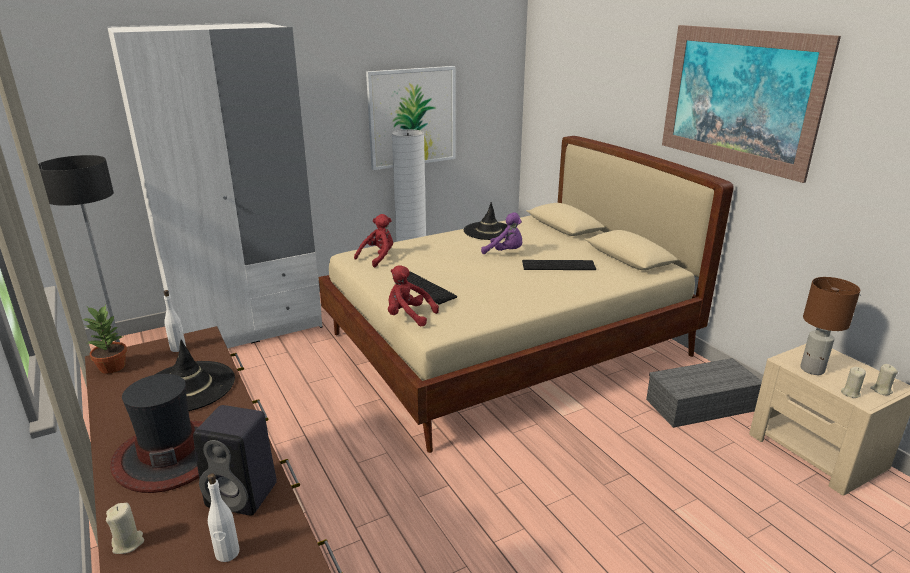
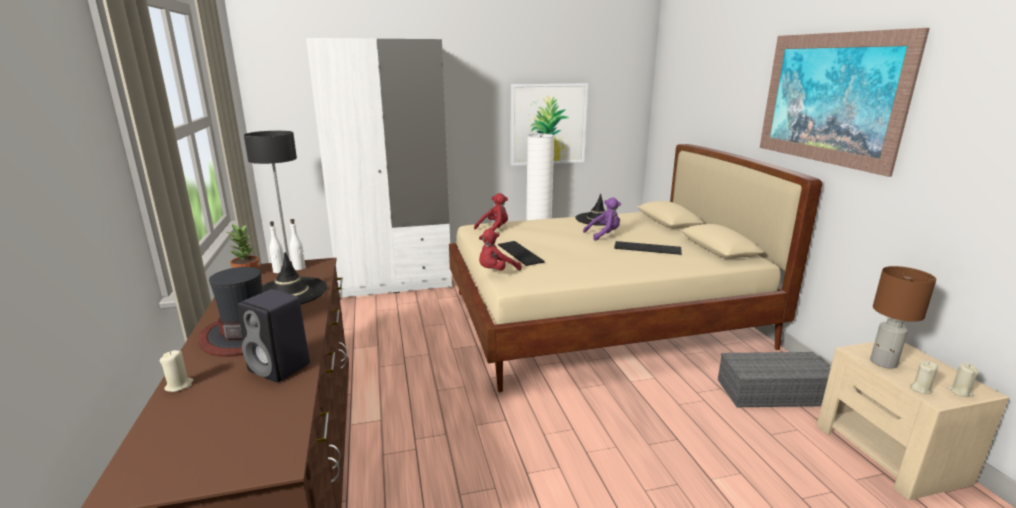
camera: 15 degrees right, 5 degrees down
(227, 553) = (242, 405): white bottle -> white bottle (279, 271)
(408, 316) = (496, 271): red plush toy -> red plush toy turned 75 degrees counterclockwise
(505, 252) = (604, 235): purple plush toy -> purple plush toy turned 60 degrees counterclockwise

